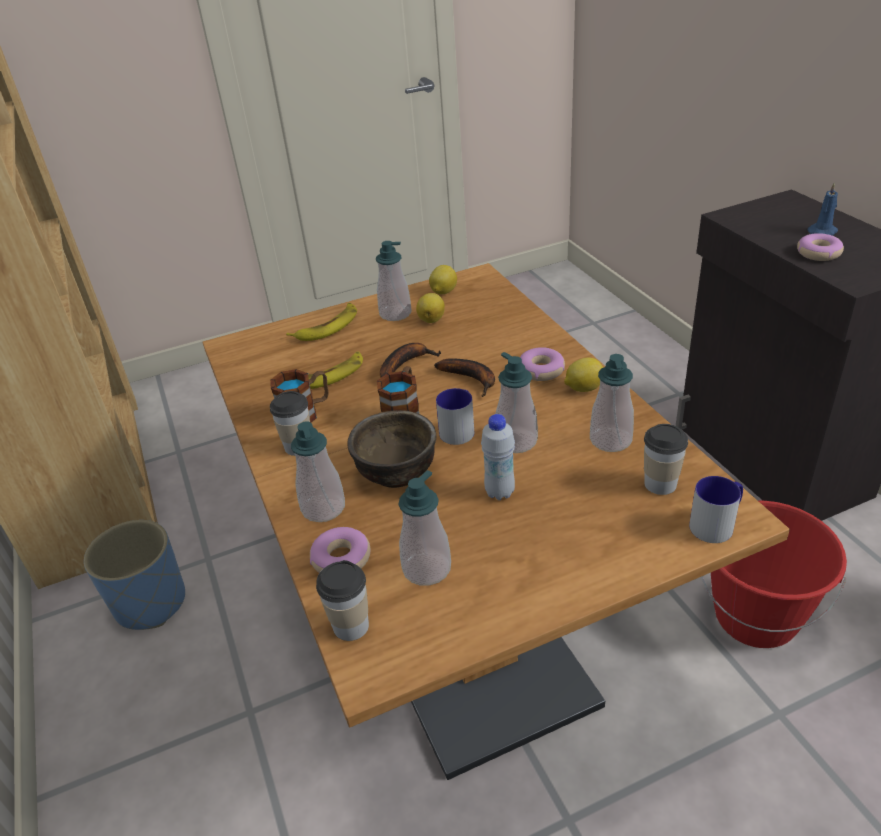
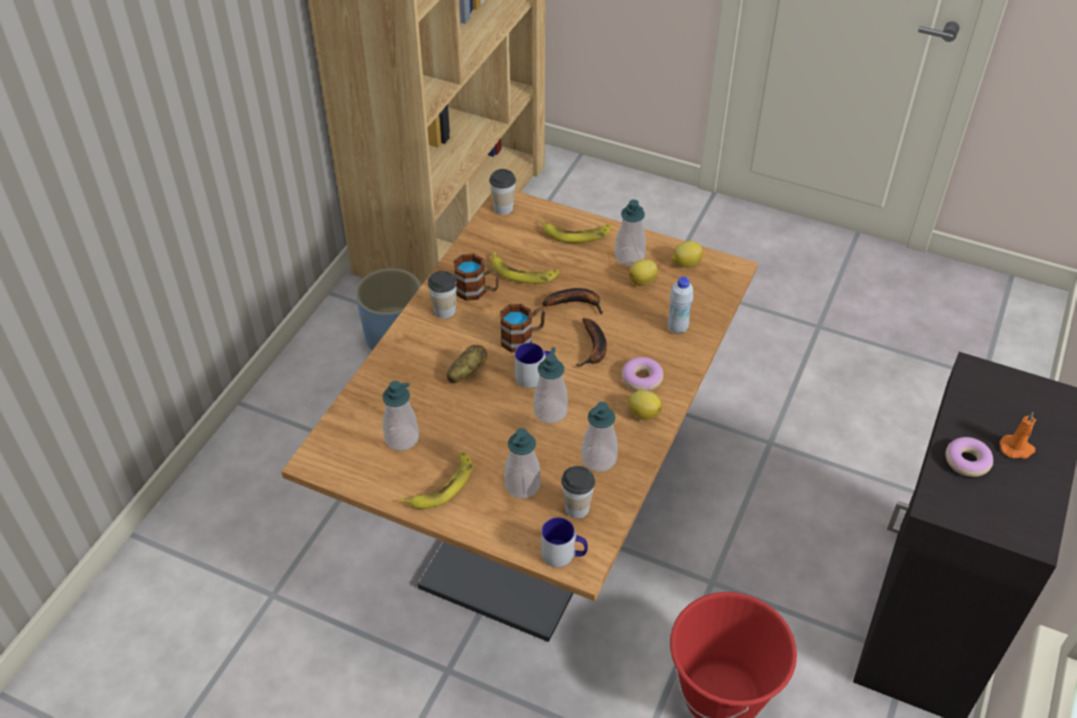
camera: 45 degrees right, 10 degrees up
(323, 508) = (405, 360): soap dispenser -> soap dispenser (522, 485)
(341, 558) = (376, 396): donut -> none
(350, 626) = (334, 433): cup -> cup (503, 208)
(397, 471) = (466, 372): brown bowl -> potato
(499, 492) = (494, 432): white bottle -> white bottle (677, 328)
(530, 570) = (442, 485): none -> banana
(823, 231) = (1017, 448): blue candle -> orange candle

